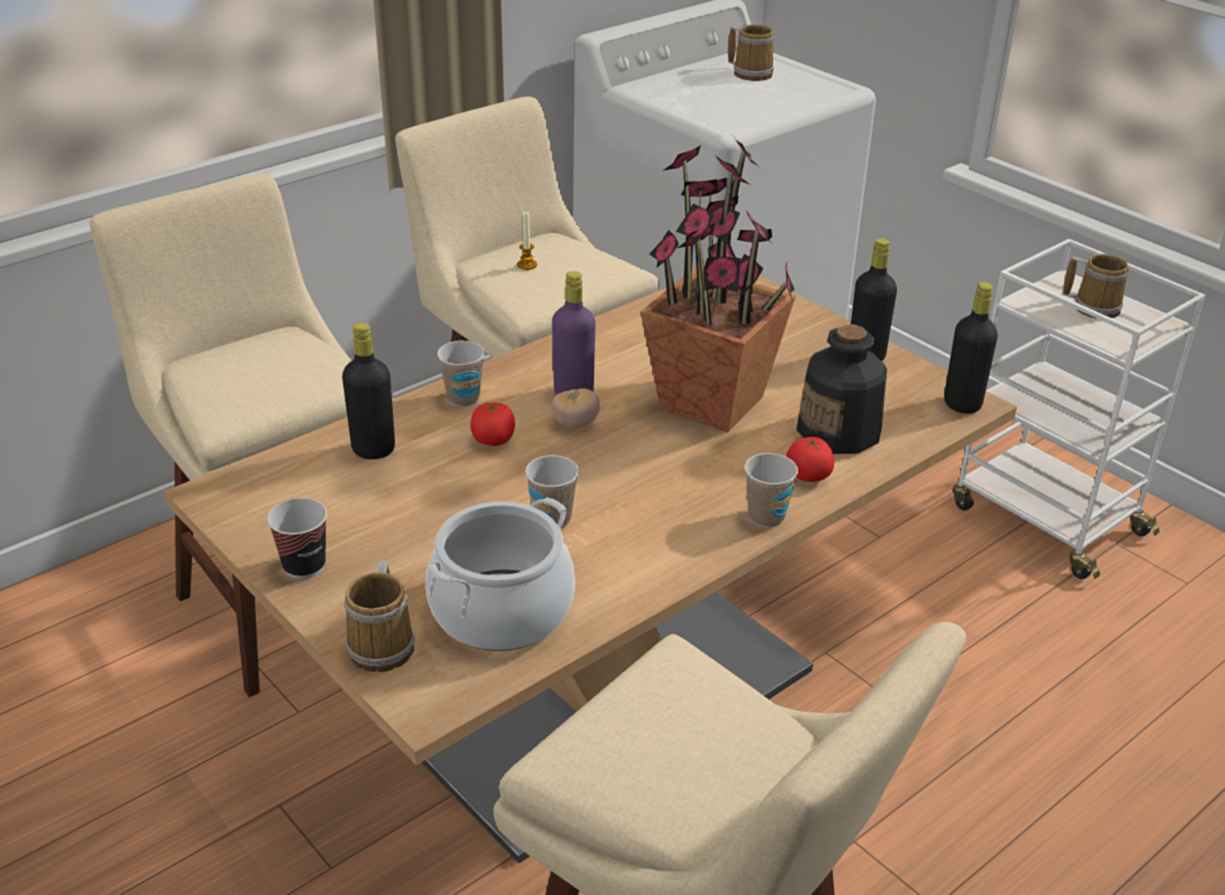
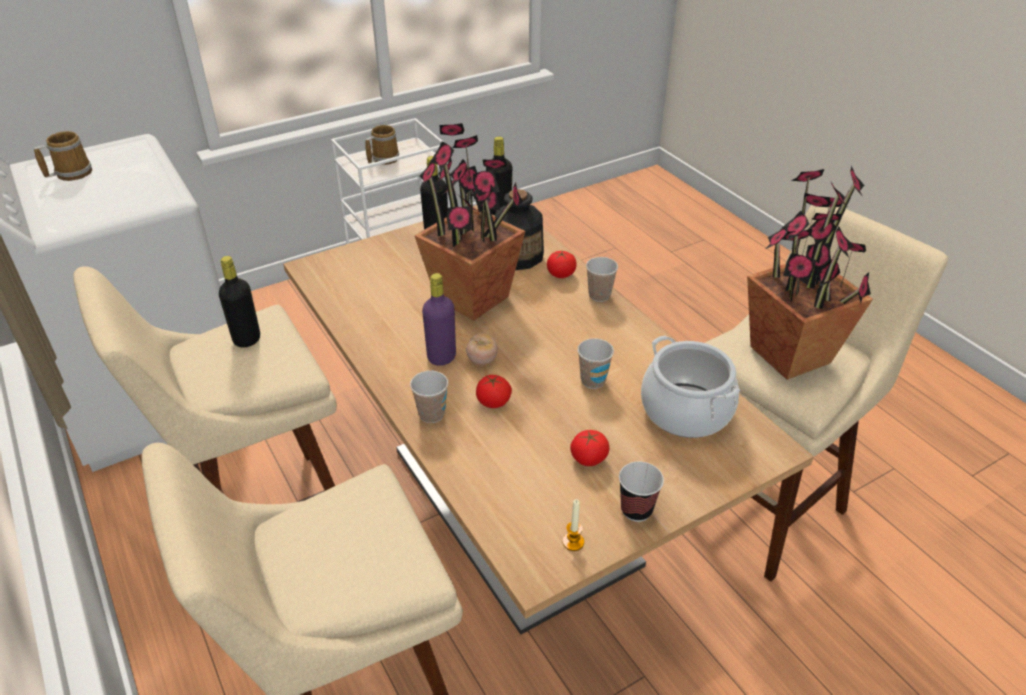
camera: 80 degrees left, 5 degrees up
(373, 450) = (491, 468): black bottle -> black bottle (247, 339)
(384, 645) = (721, 467): mug -> none
(395, 523) = (589, 458): none -> tomato
(527, 265) = (233, 364): candle -> candle (573, 542)
(666, 737) = (789, 355): none -> potted plant

